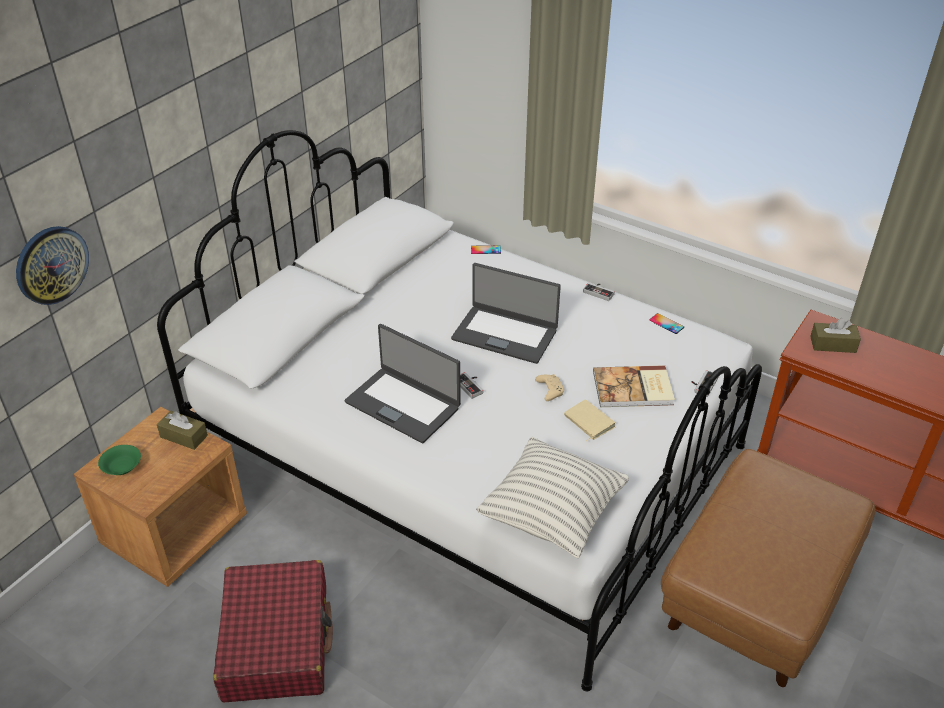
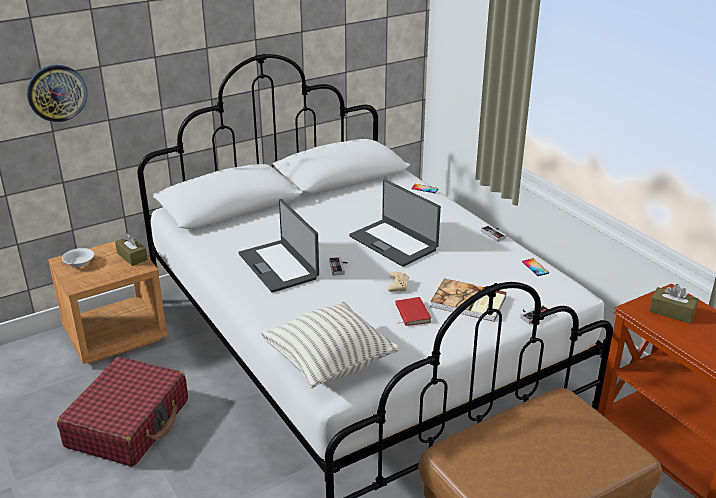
camera: 25 degrees right, 10 degrees down
(121, 467) = (79, 263): green bowl -> white bowl
(588, 422) = (411, 314): beige book -> red book

